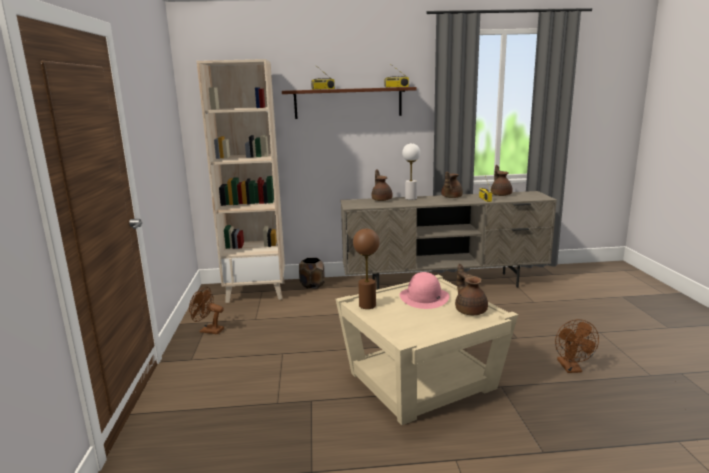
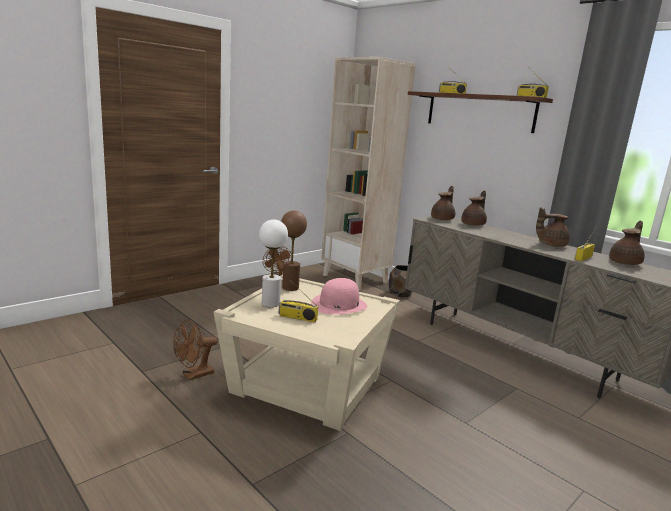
camera: 50 degrees right, 0 degrees up
(411, 198) = (504, 232): white table lamp -> white table lamp (270, 303)
(437, 319) = (297, 317): none -> radio
(470, 310) = (338, 328): brown teapot -> brown teapot (443, 219)
(571, 368) = (446, 478): brown fan -> brown fan (194, 375)

